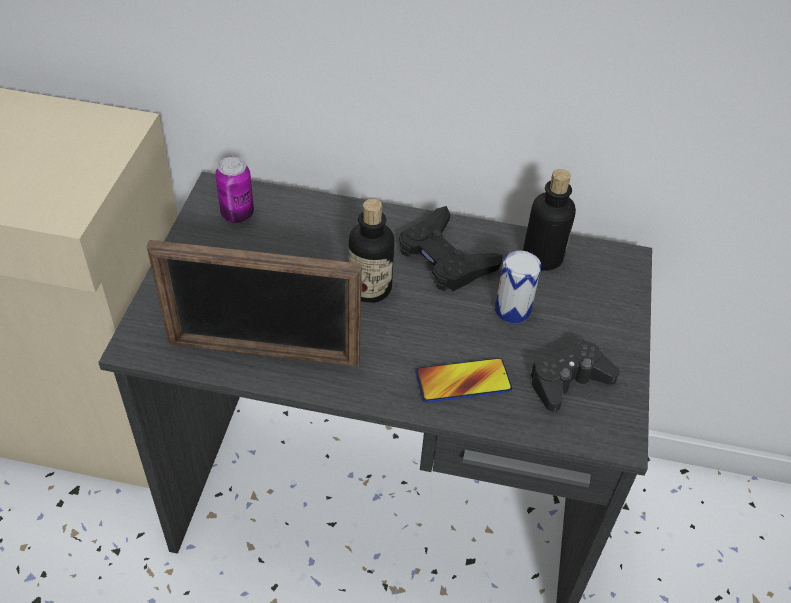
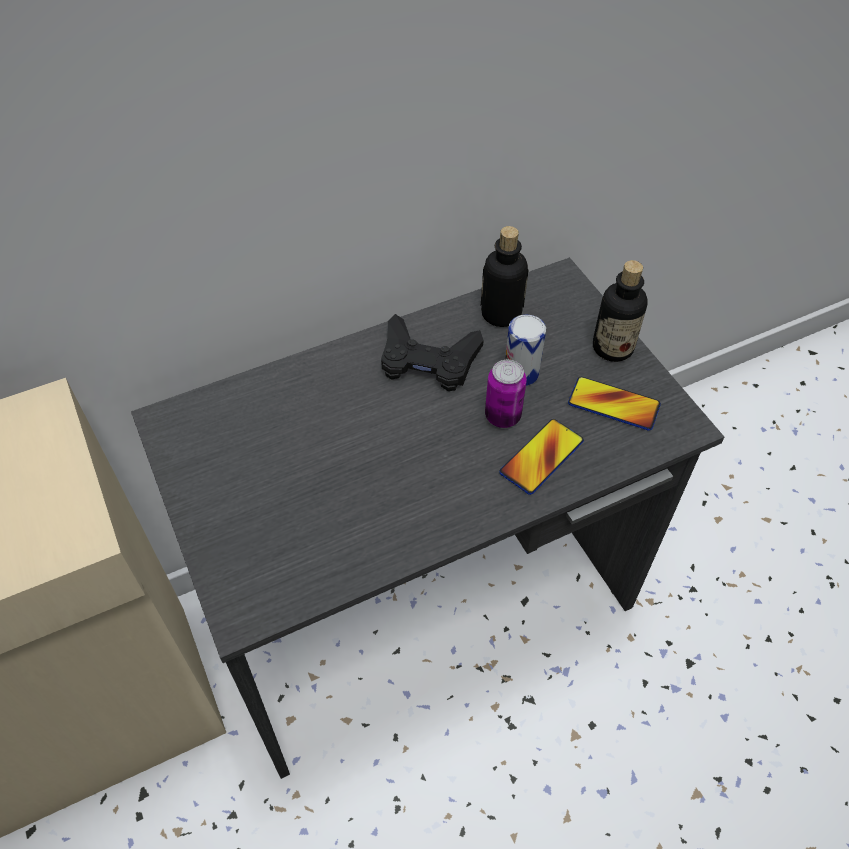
camera: 35 degrees left, 5 degrees up
(237, 214) = (209, 432): can -> can (502, 416)
(263, 353) = (362, 543): picture frame -> none
(370, 288) = (394, 426): bottle -> bottle (612, 347)
(568, 381) = (613, 404): black game controller -> phone

